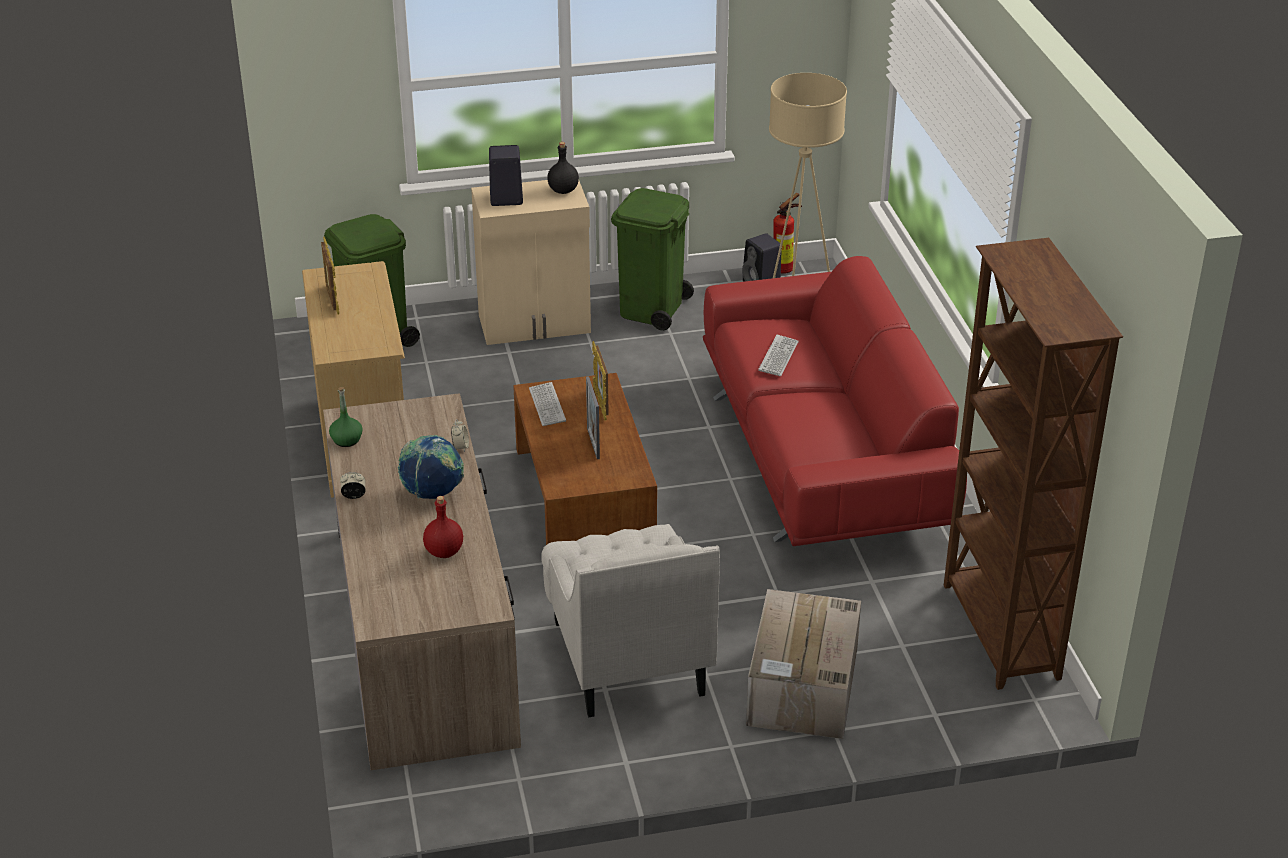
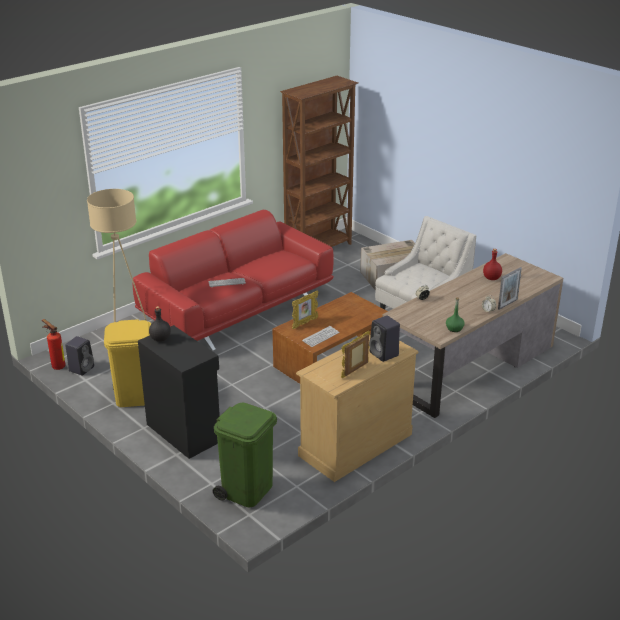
camera: 120 degrees left, 5 degrees down
(433, 493) = (461, 293): globe -> none
(505, 199) = (187, 354): black speaker -> black speaker (384, 354)
(535, 324) = (184, 432): beige cabinet -> black cabinet
(593, 443) = (338, 315): picture frame -> picture frame (507, 304)
(651, 309) = (136, 396): green trash can -> yellow trash can

